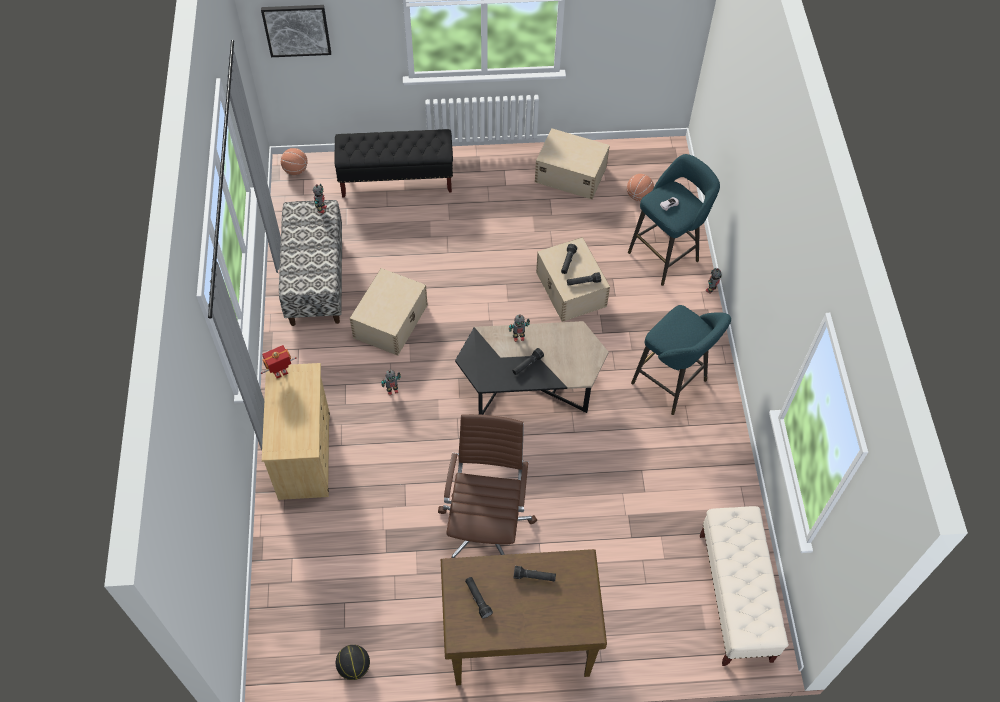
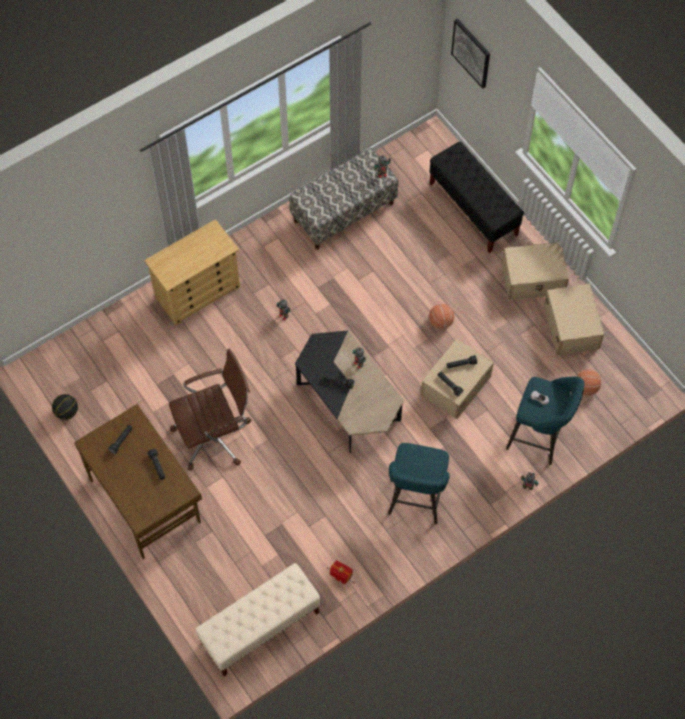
camera: 60 degrees right, 5 degrees up
(281, 373) = (214, 231): toy robot -> toy robot (341, 579)
(295, 170) = (432, 139): basketball -> basketball (440, 322)
(391, 320) = (342, 281): beige storage box -> beige storage box (533, 279)

